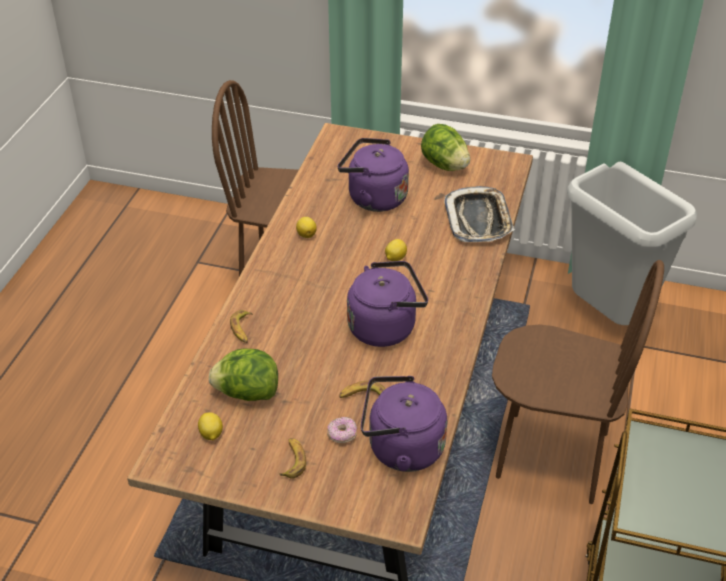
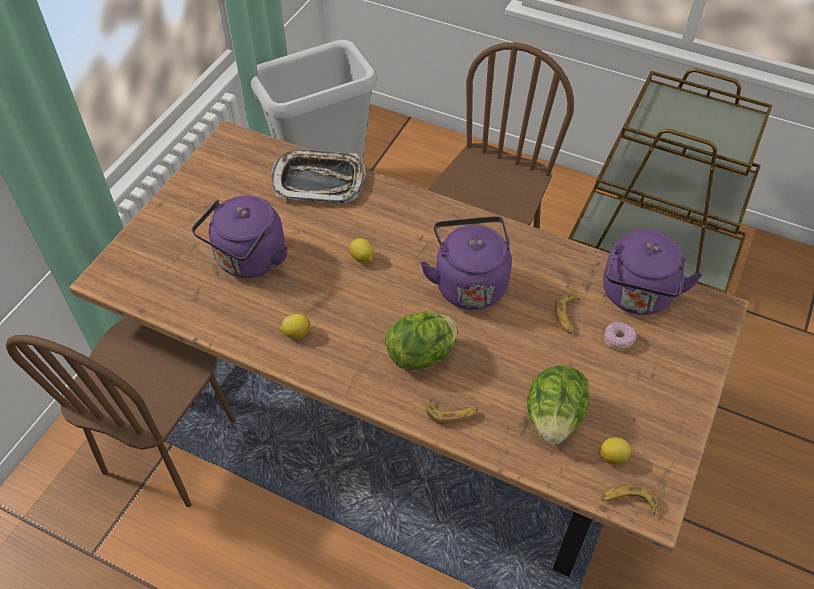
camera: 80 degrees left, 10 degrees up
(292, 460) = (651, 385): banana -> banana (628, 501)
(444, 165) = (212, 190): lettuce -> lettuce (422, 354)

